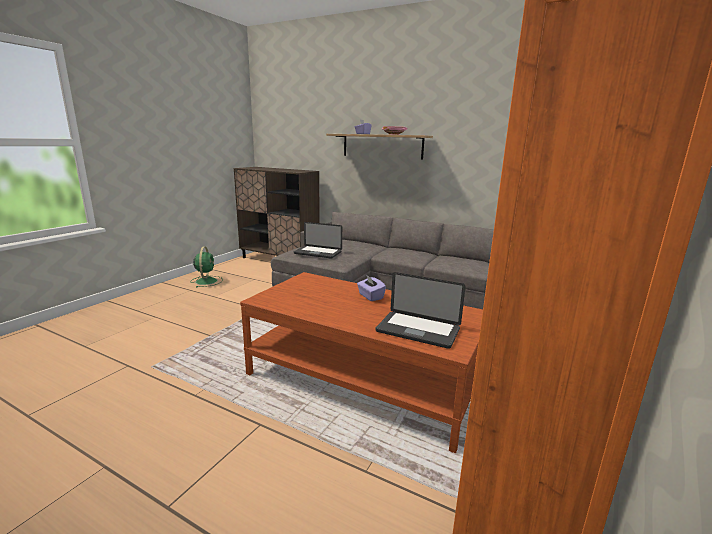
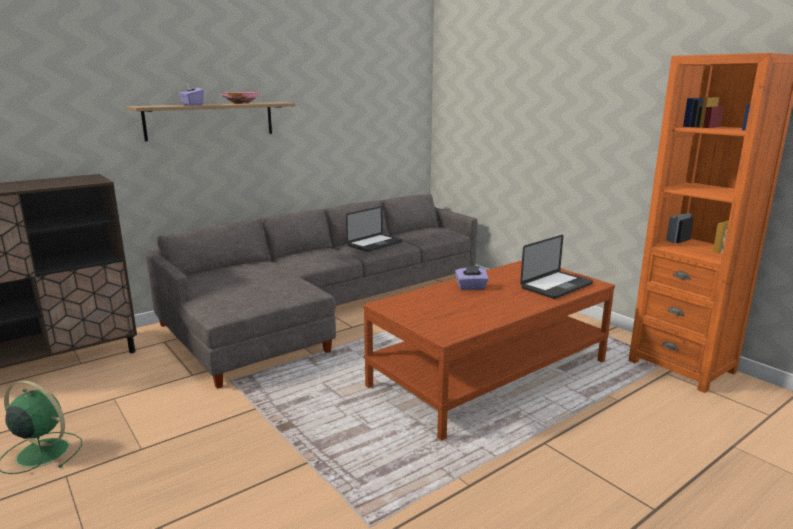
camera: 65 degrees left, 0 degrees up
(318, 253) = (254, 293): laptop -> laptop (375, 244)

